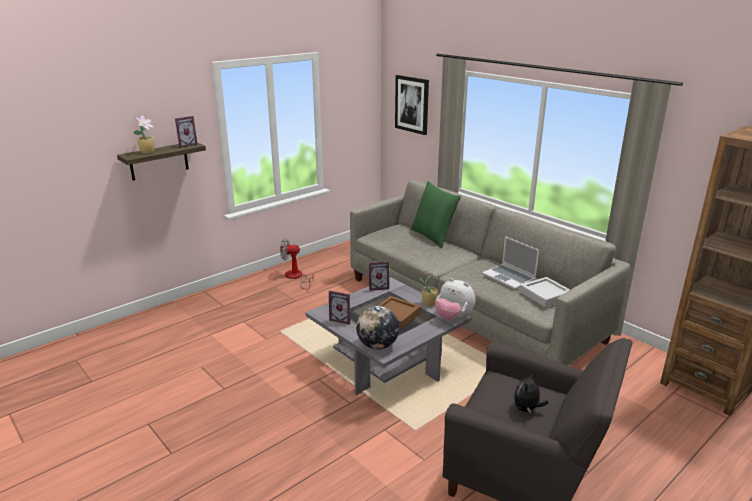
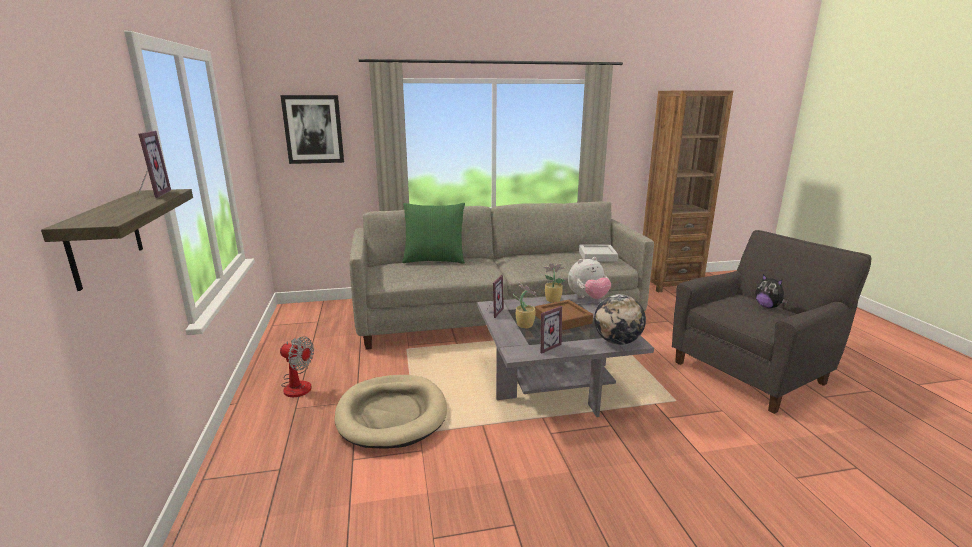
camera: 60 degrees left, 5 degrees down
(148, 152) = (113, 211): potted plant -> potted plant (524, 325)
(292, 316) = (392, 414): none -> beige dog bed
(296, 277) = (298, 384): fan -> fan turned 105 degrees counterclockwise
(509, 278) = (555, 258): laptop -> none

